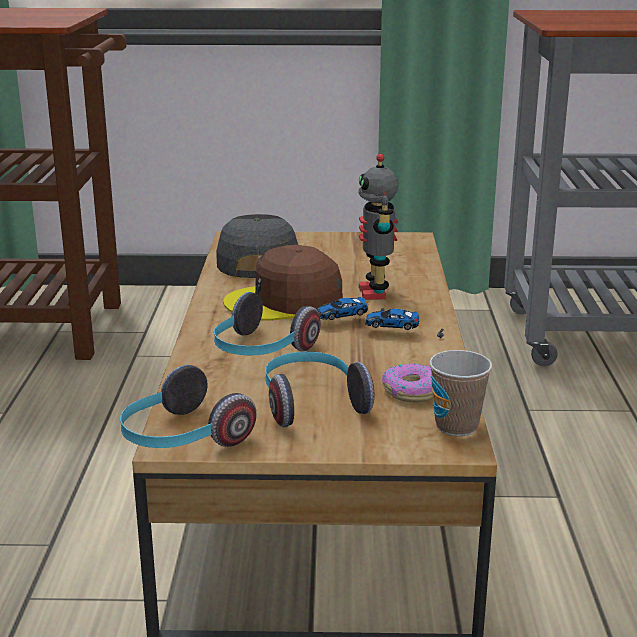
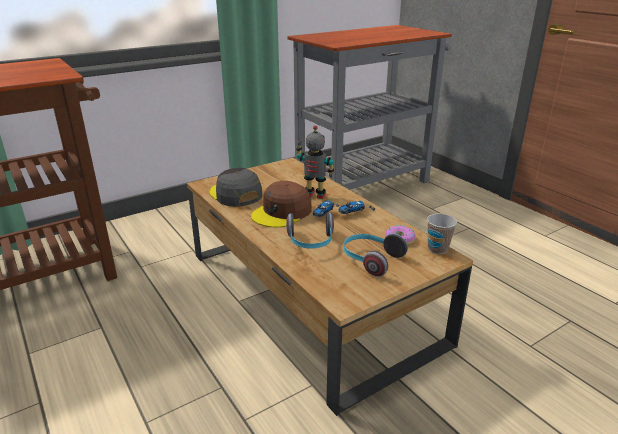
camera: 35 degrees left, 5 degrees up
(181, 439) = (345, 300): headphones -> none
(375, 292) = (315, 196): toy robot -> toy robot turned 150 degrees clockwise

